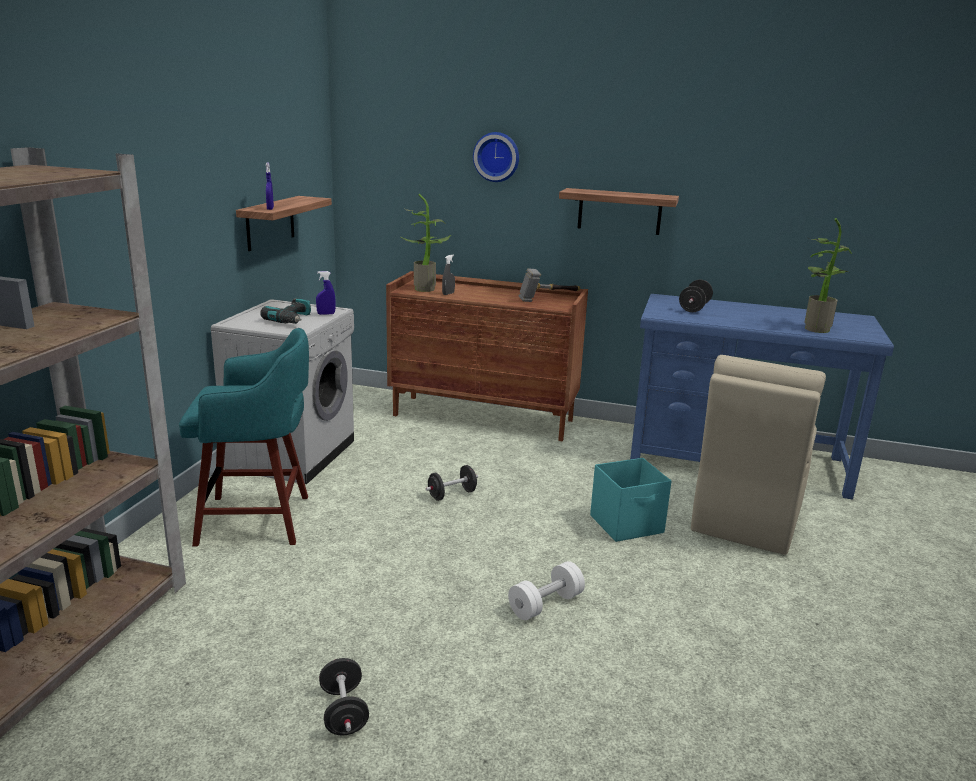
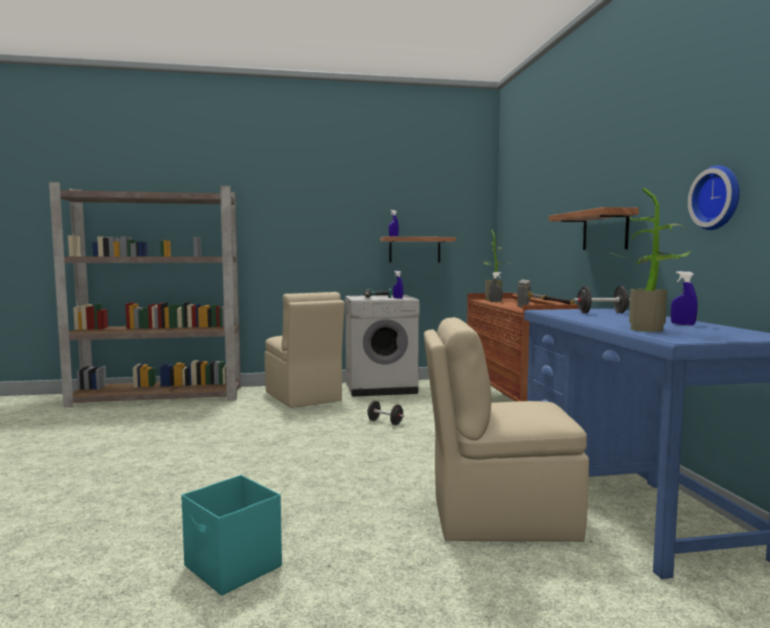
camera: 65 degrees right, 15 degrees down
(258, 520) = (303, 397): turquoise stool -> beige chair
(344, 712) = (148, 441): black dumbbell -> none
(497, 157) = (549, 199): wall clock -> wall clock (718, 198)
(545, 604) = (274, 464): white dumbbell -> none
(627, 524) = (414, 472): turquoise storage box -> turquoise storage box (233, 567)
(787, 314) = (682, 324): none -> blue spray bottle

